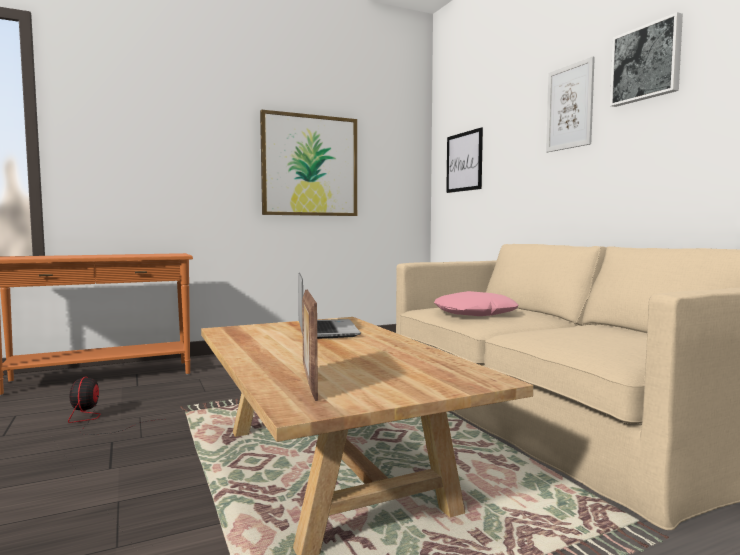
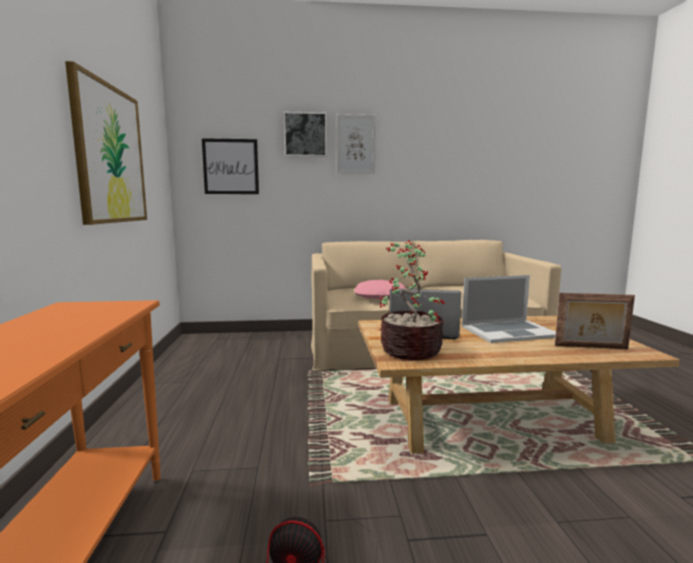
camera: 70 degrees left, 5 degrees up
(257, 330) = (409, 350): none -> potted plant
(360, 353) = (508, 331): none -> laptop
(646, 63) = (412, 131): picture -> picture (305, 135)

